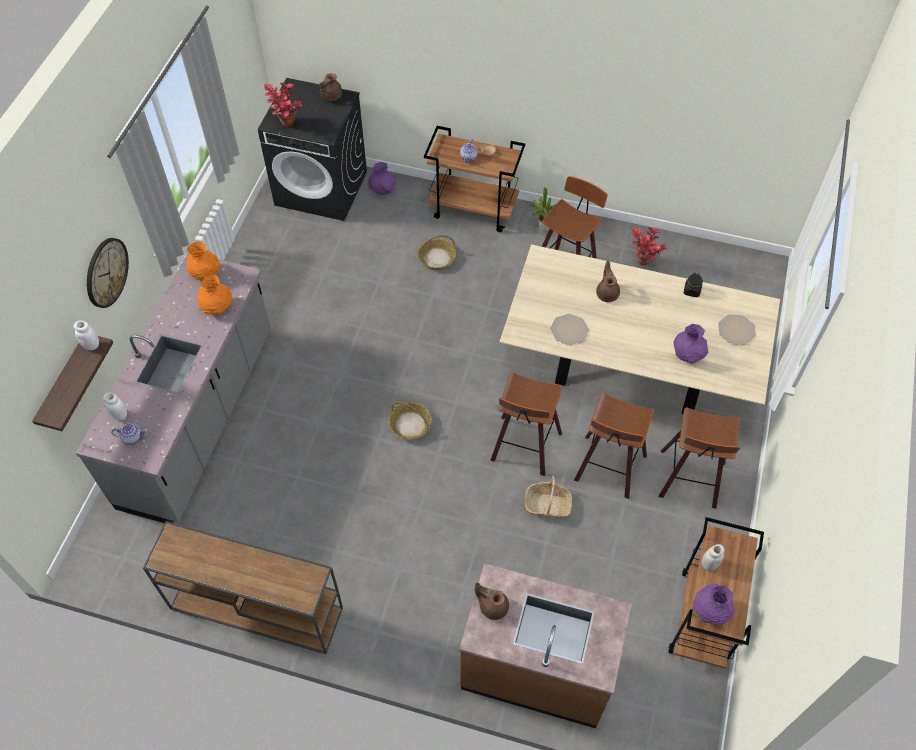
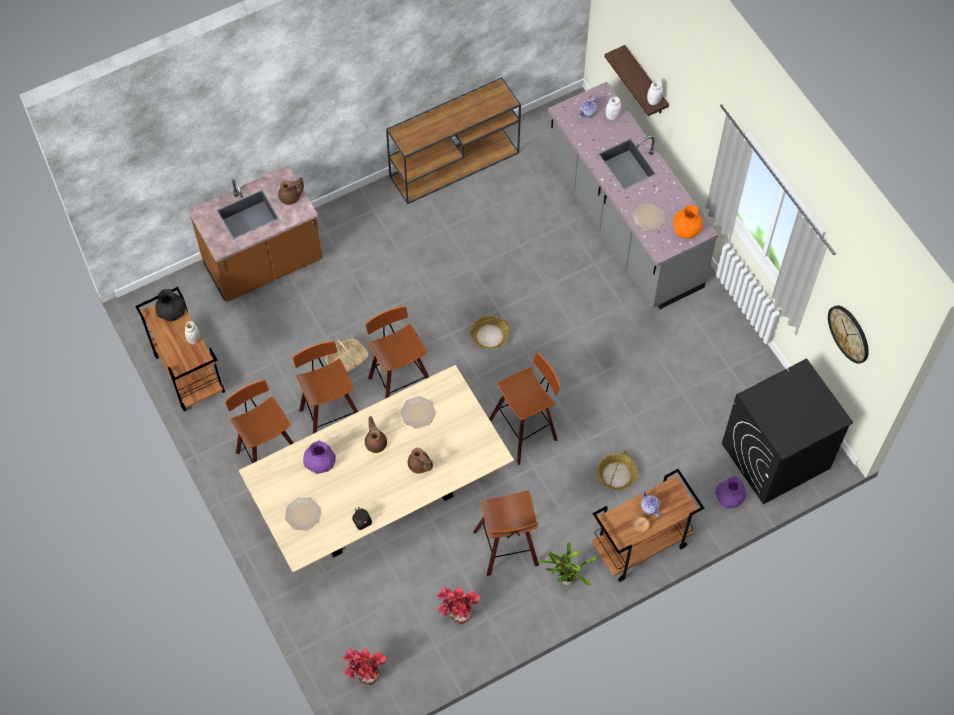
camera: 135 degrees right, 5 degrees up
(106, 272) = (697, 129): wall clock -> wall clock (849, 333)
(217, 307) = (648, 217): orange vase -> plate
(287, 127) = (788, 379): potted plant -> potted plant (365, 675)
(331, 96) = (797, 435): brown teapot -> brown teapot (376, 442)
(464, 336) = (525, 429): none -> stool
(710, 611) = (172, 313): purple vase -> black vase

